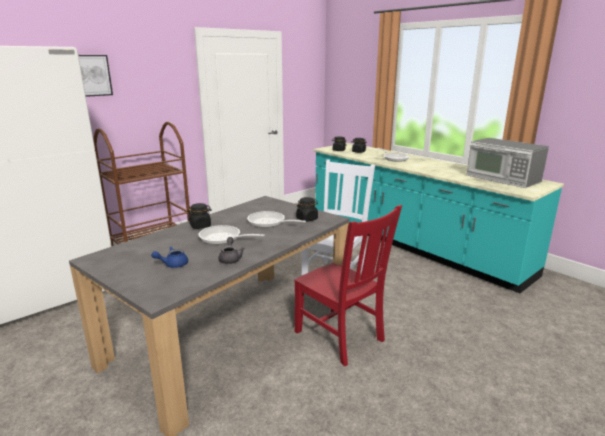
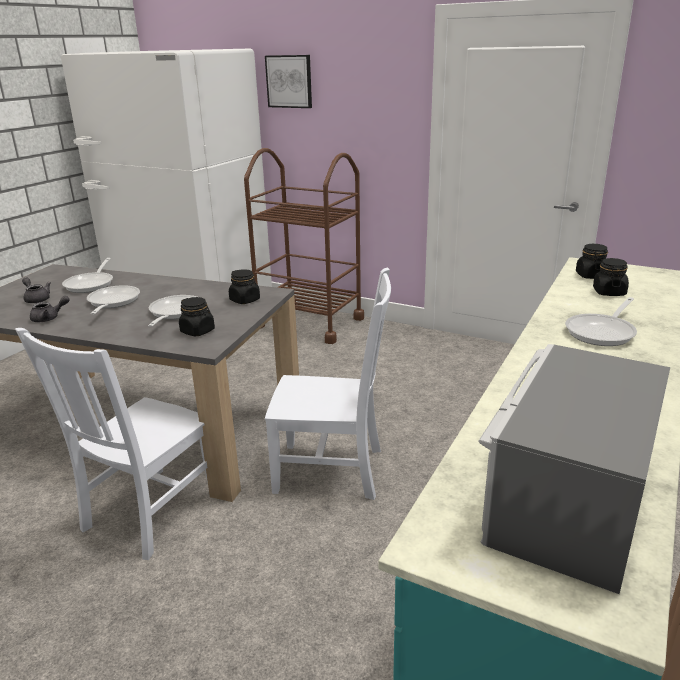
camera: 70 degrees right, 5 degrees up
(165, 244) = (91, 284): none -> frying pan
(173, 264) = (36, 299): blue teapot -> grey teapot
(200, 226) = (152, 284): black jar -> black jar (245, 300)
(341, 337) = (149, 513): red chair -> white chair

